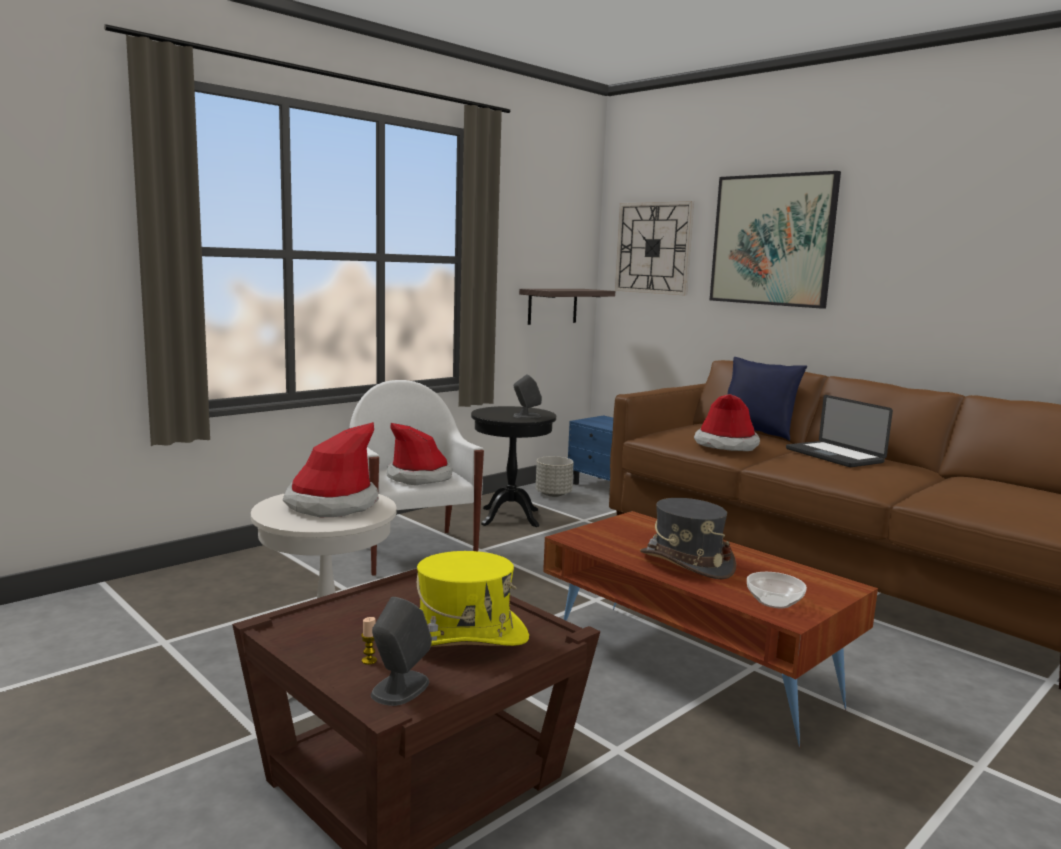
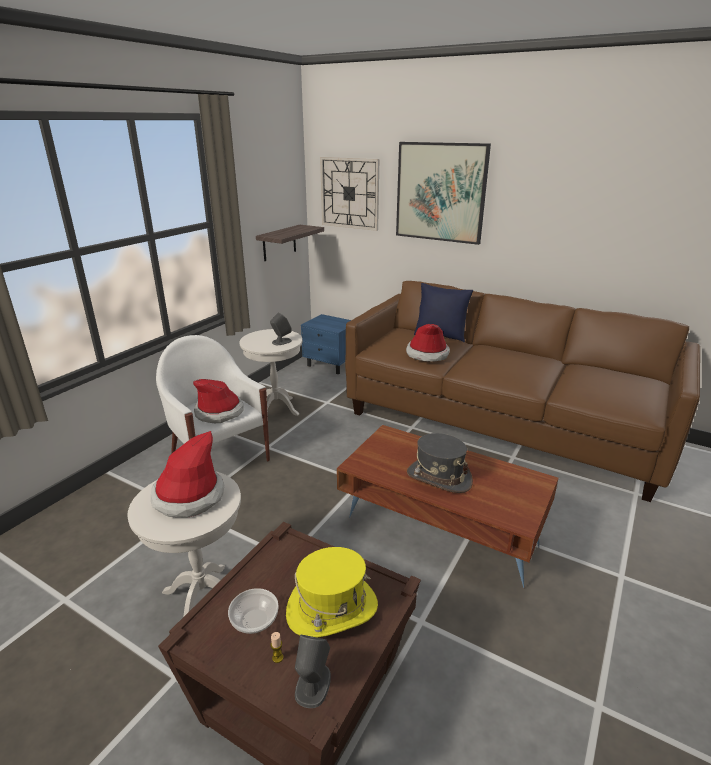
camera: 15 degrees left, 15 degrees up
(510, 517) = (276, 408): black side table -> white side table
(553, 494) = (297, 379): grey planter -> none
(774, 602) = (507, 508): bowl -> bowl (255, 621)
(834, 456) = (498, 356): laptop -> none

